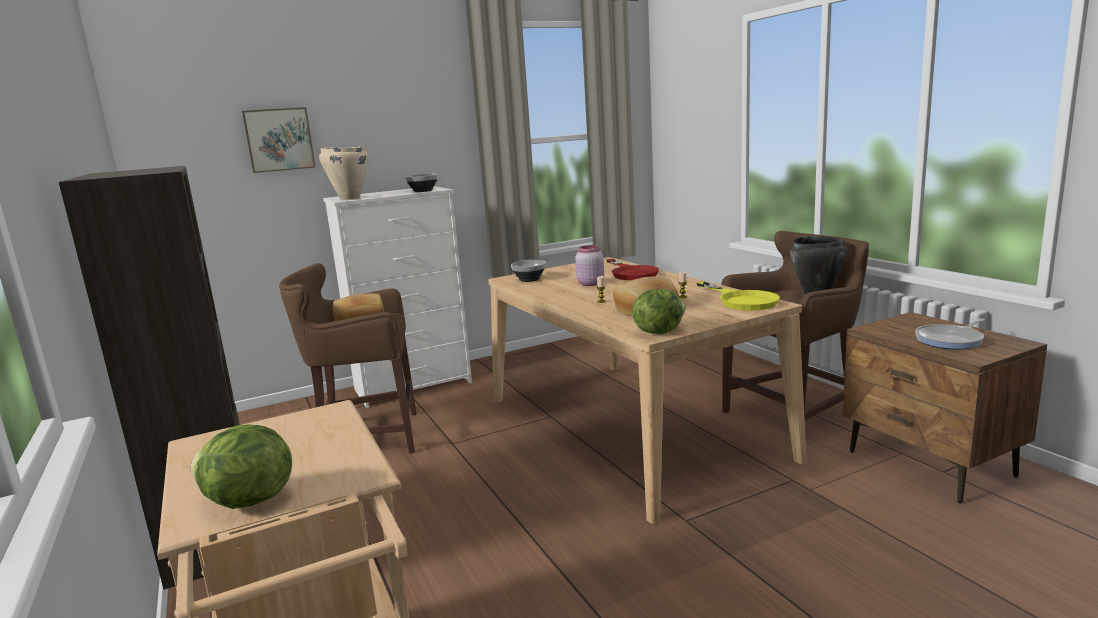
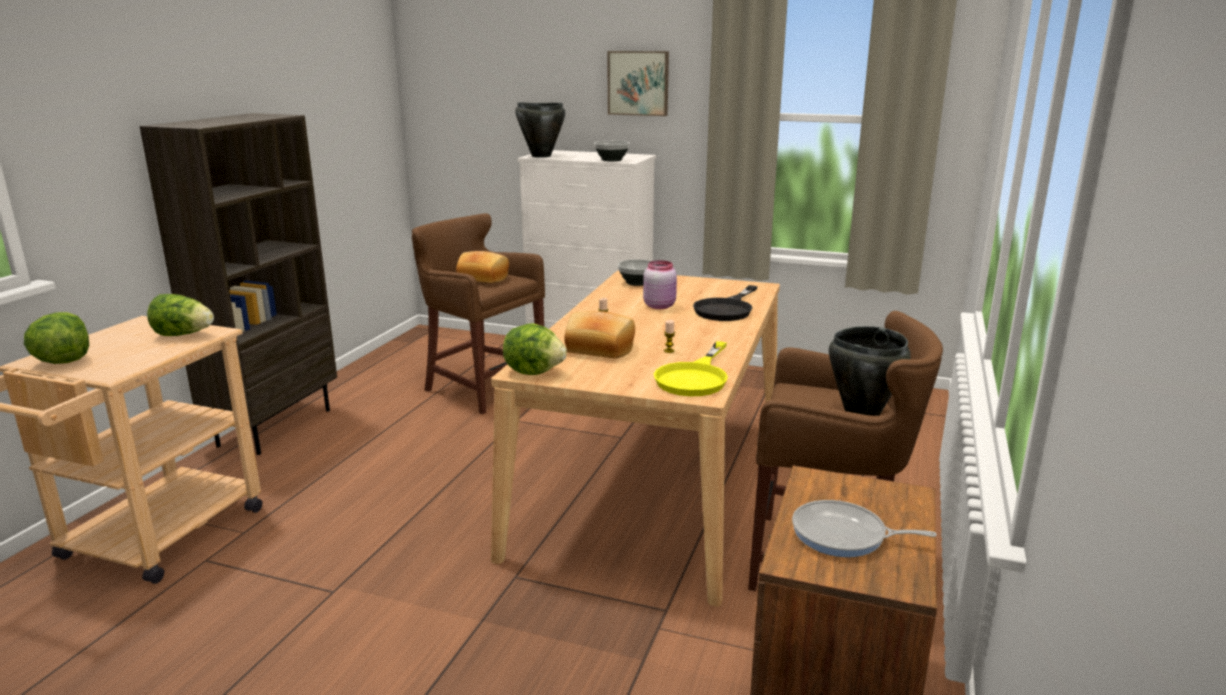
camera: 45 degrees right, 5 degrees up
(279, 140) = (517, 86): picture -> picture (638, 83)
(308, 425) = (184, 335): none -> lettuce
(349, 199) = (541, 156): beige cooking pot -> black cooking pot
(631, 273) = (727, 309): red frying pan -> black frying pan

